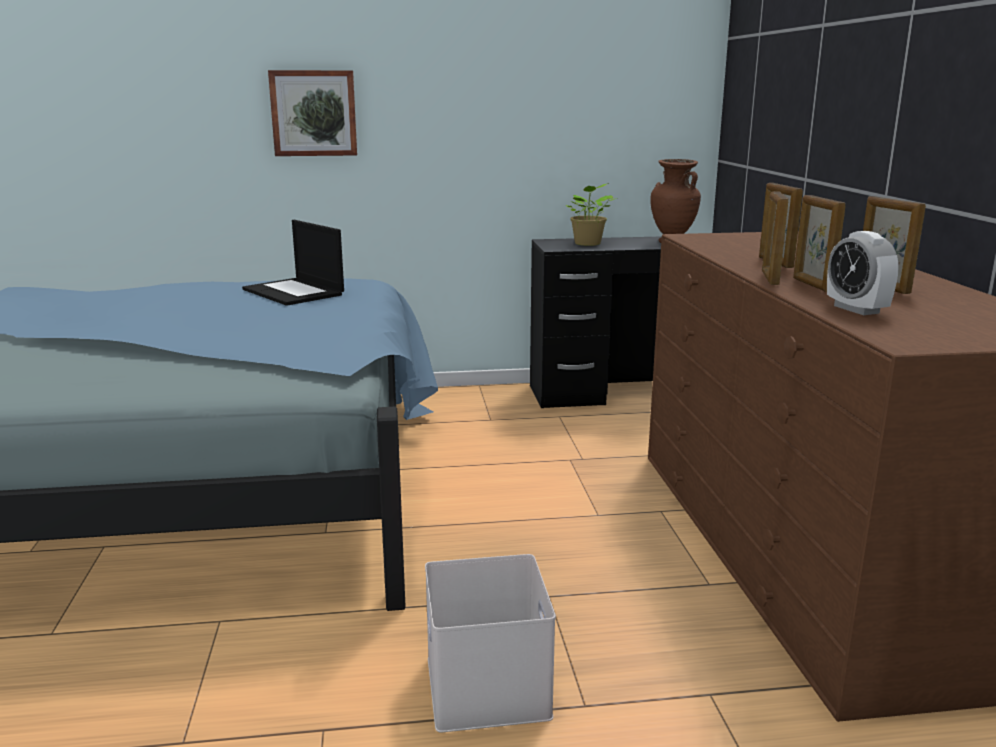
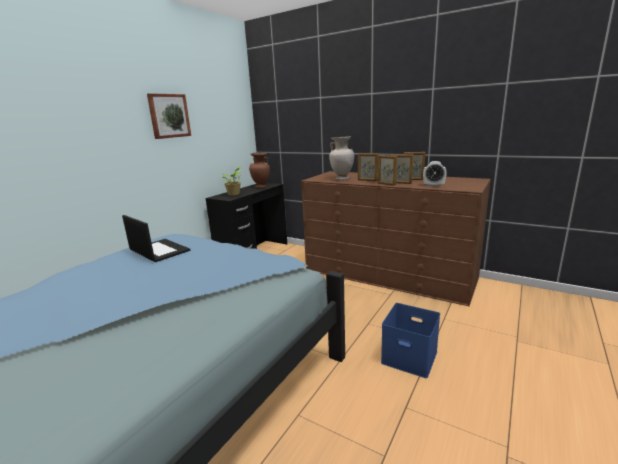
camera: 50 degrees left, 0 degrees up
(294, 292) = (158, 251): laptop -> laptop turned 135 degrees counterclockwise
(314, 113) = (87, 150): picture -> picture (169, 116)
(484, 685) = (408, 357): white storage box -> blue storage box
(740, 249) = (342, 179): none -> beige vase

